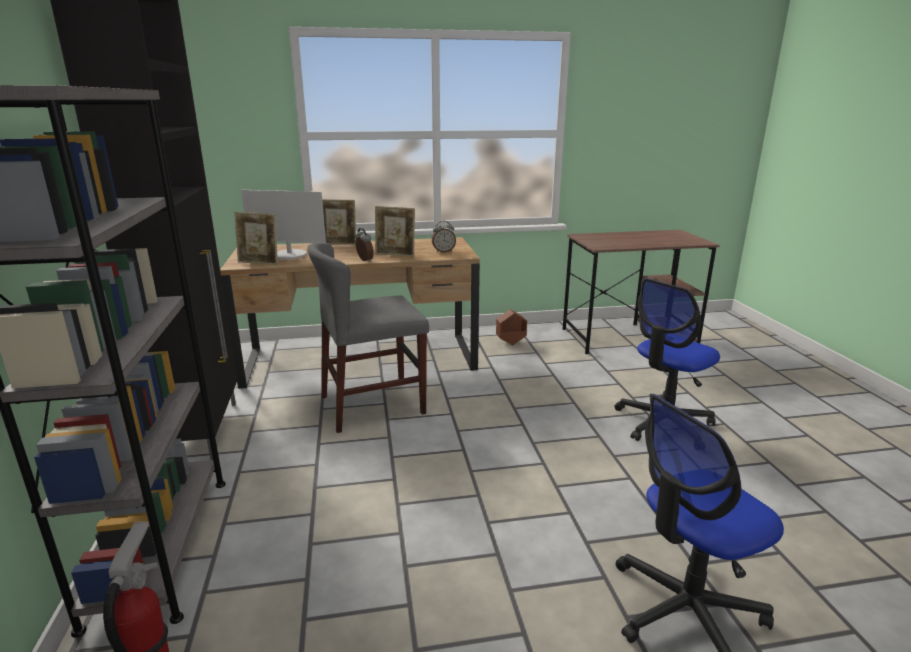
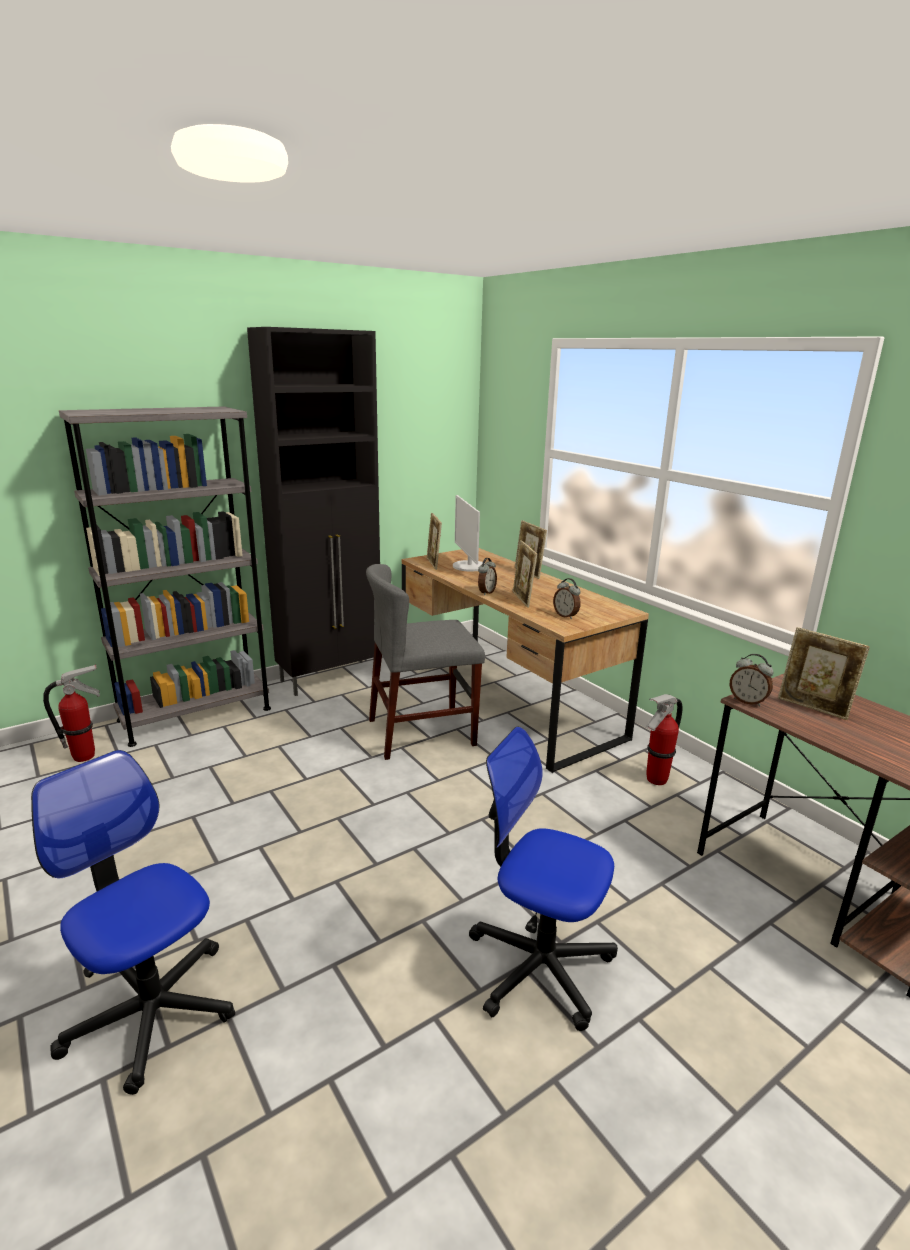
camera: 65 degrees right, 0 degrees up
(372, 405) = (421, 732): grey chair -> grey chair turned 60 degrees counterclockwise
(510, 343) = (656, 780): brown planter -> fire extinguisher
(600, 247) = (747, 701): none -> alarm clock
(614, 240) = (813, 708): none -> picture frame

